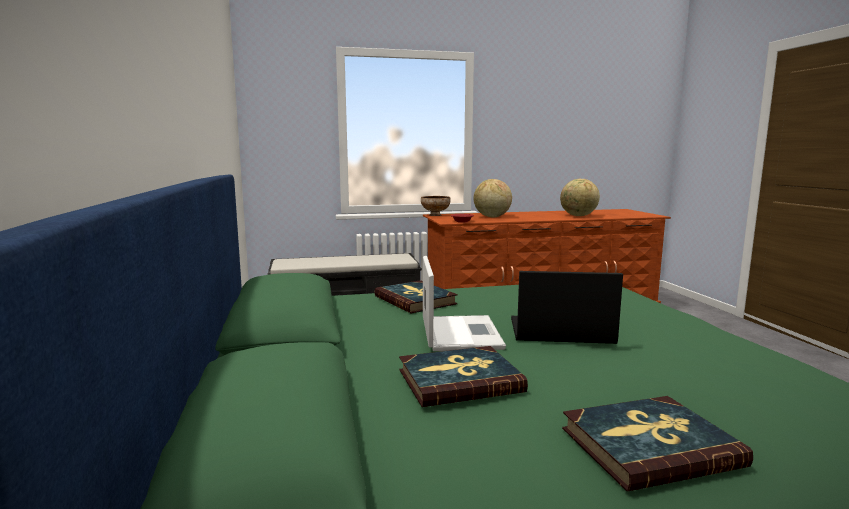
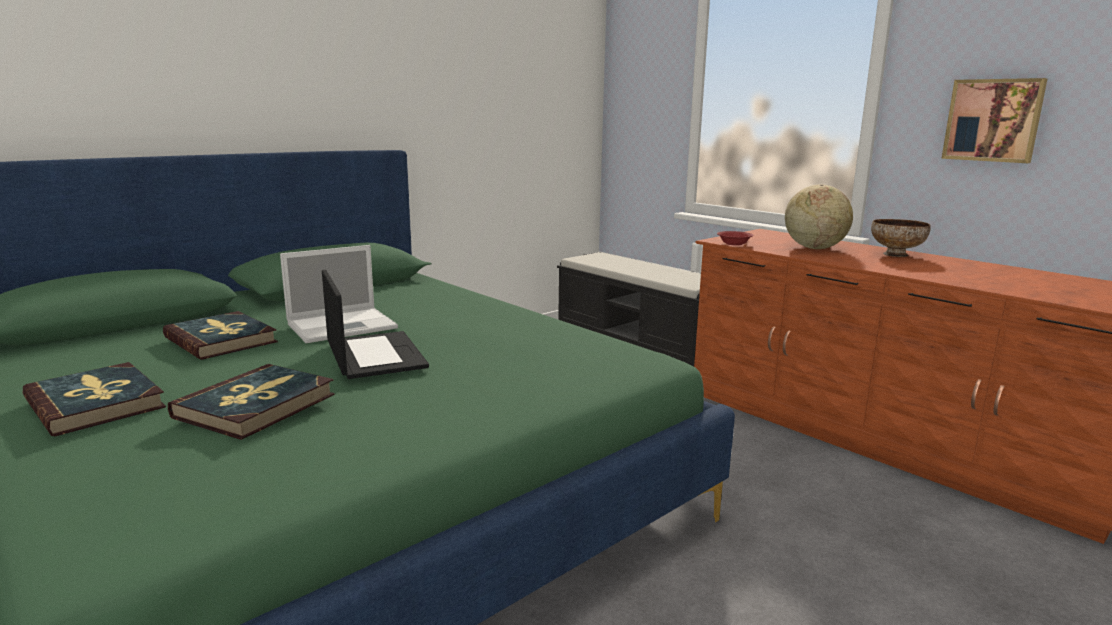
camera: 60 degrees right, 5 degrees up
(415, 300) = (444, 301): book -> book (256, 406)
(435, 215) = (762, 232): bowl -> bowl (896, 255)
(529, 141) = (993, 120): none -> picture
(578, 216) = (967, 277): globe -> none

